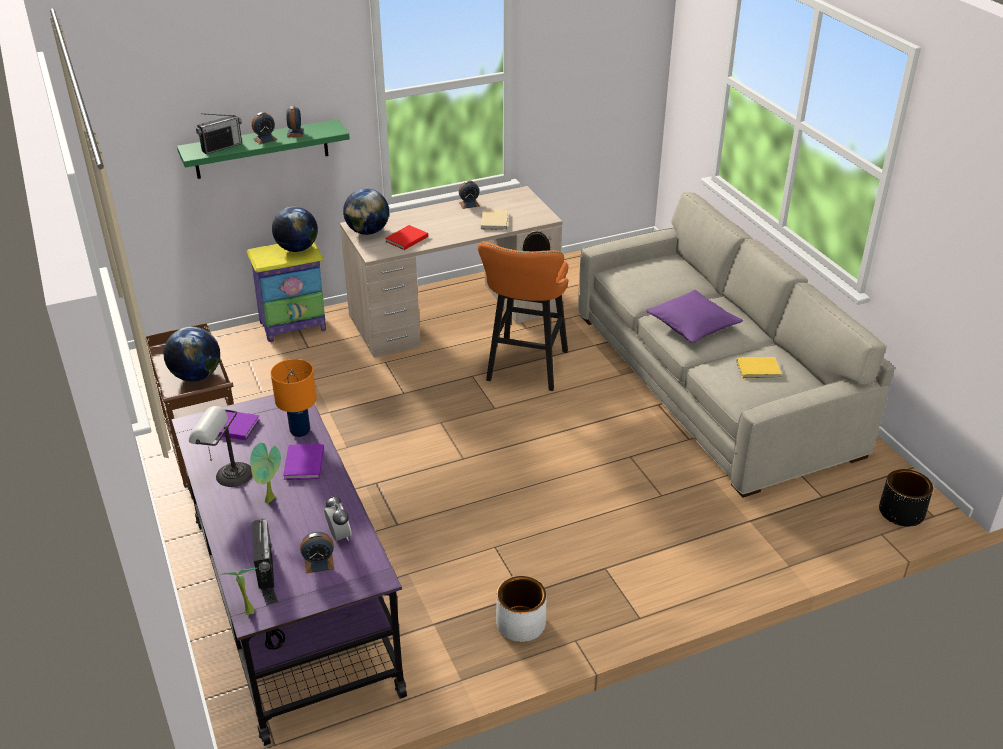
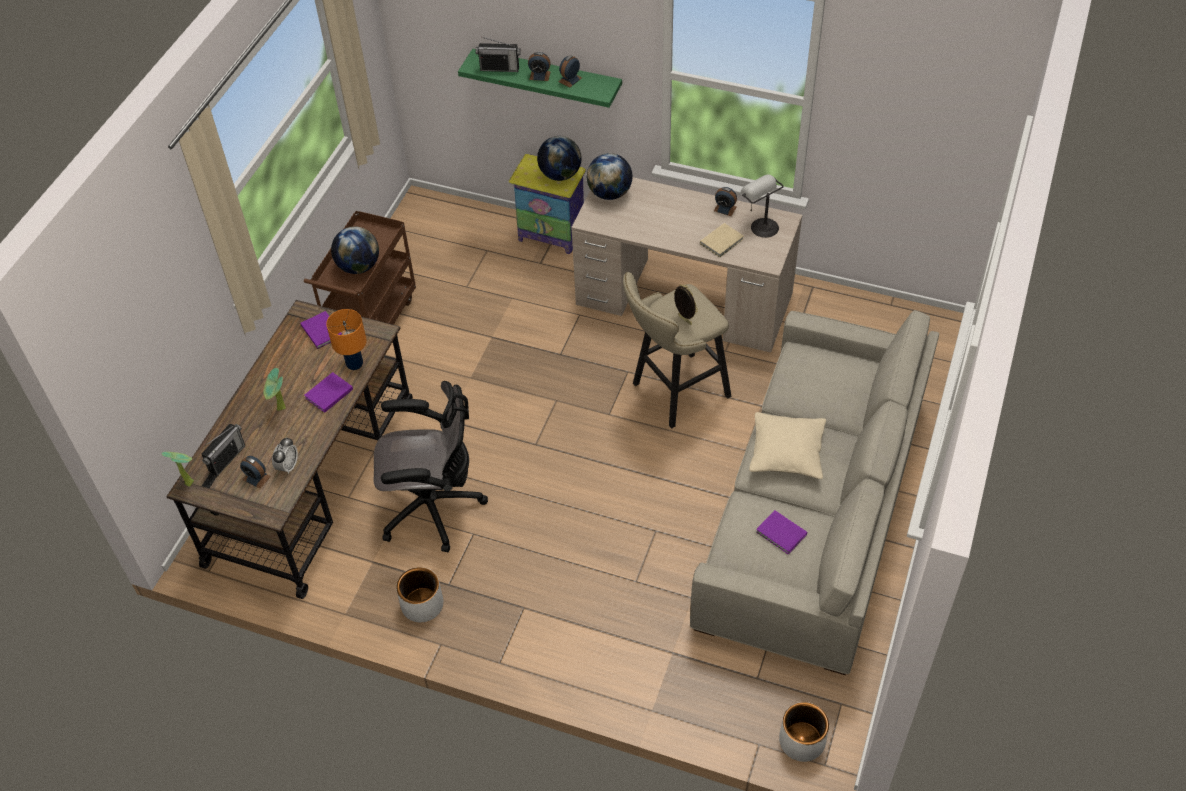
camera: 45 degrees right, 15 degrees up
(226, 474) = (280, 369): table lamp -> table lamp (760, 224)
(293, 604) = (311, 481): purple desk -> brown desk
(405, 239) = (628, 220): red book -> none
(434, 552) = (432, 507): none -> office chair
(524, 371) = (672, 394): orange stool -> beige stool
(692, 326) = (787, 453): purple pillow -> beige pillow
(759, 370) = (781, 534): yellow book -> purple book
(901, 512) = (802, 741): black planter -> white planter

